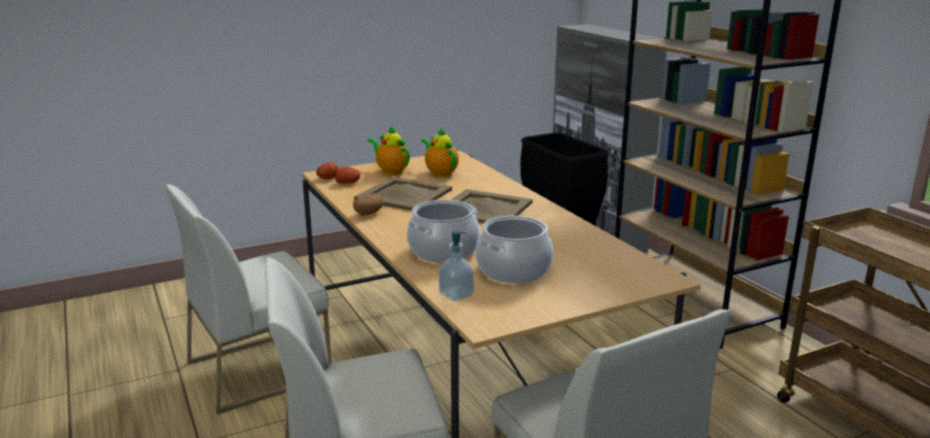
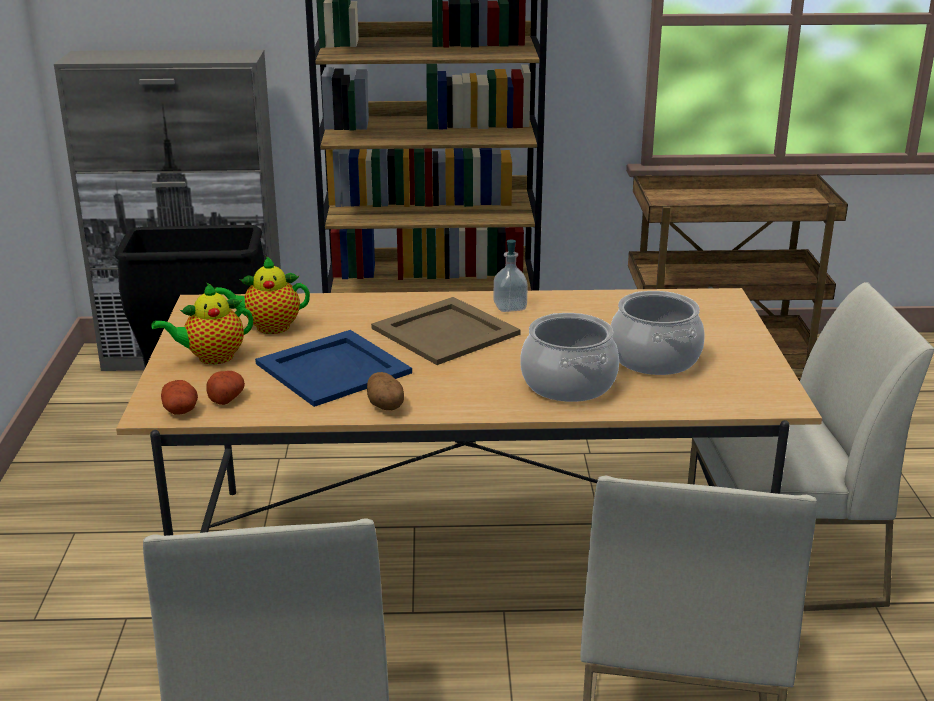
camera: 65 degrees left, 5 degrees up
(405, 194) = (333, 367): beige tray -> blue tray
(456, 295) = (701, 402): soap dispenser -> soap dispenser (510, 307)

